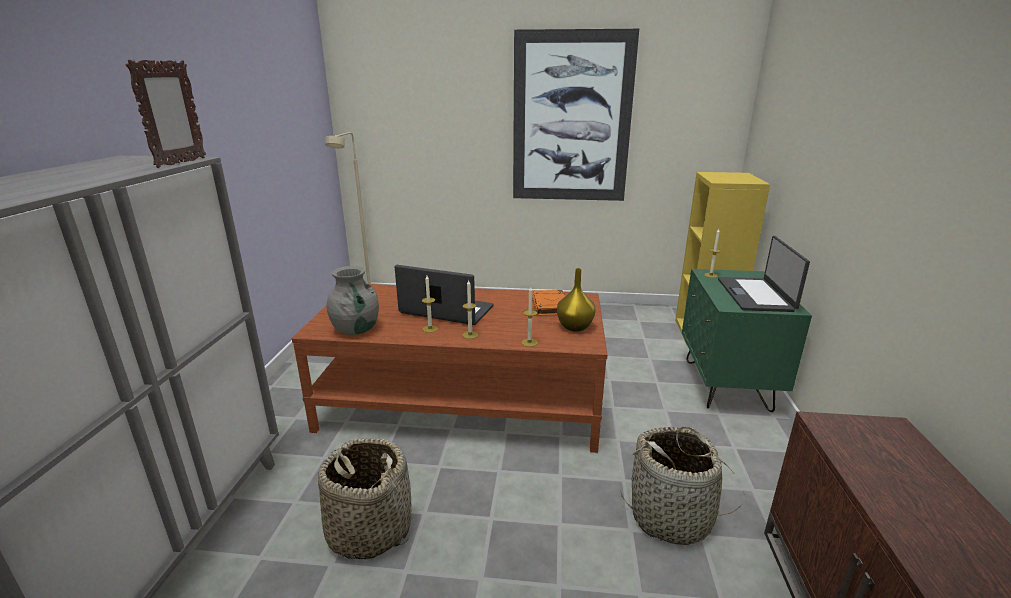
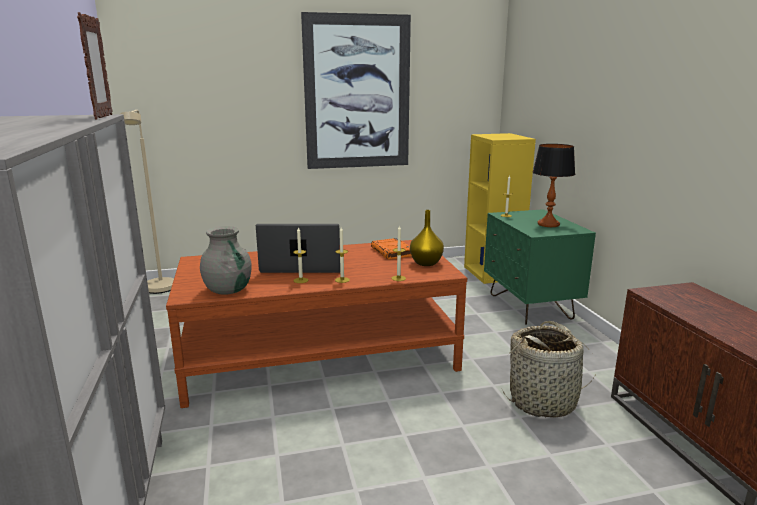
camera: 20 degrees left, 5 degrees down
(369, 529) = (300, 468): basket -> none
(756, 295) = (548, 224): laptop -> table lamp

